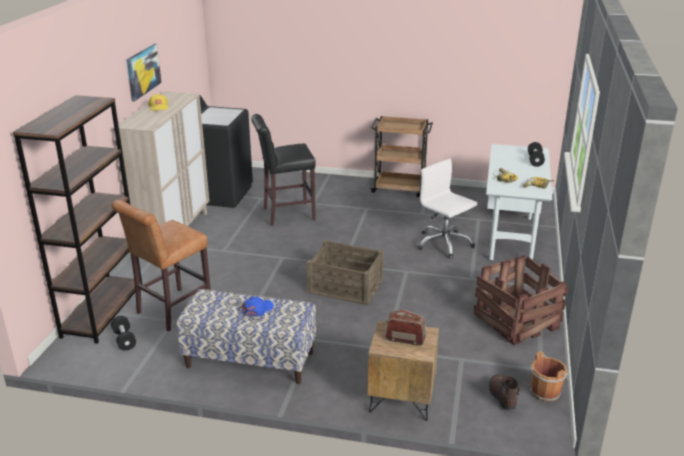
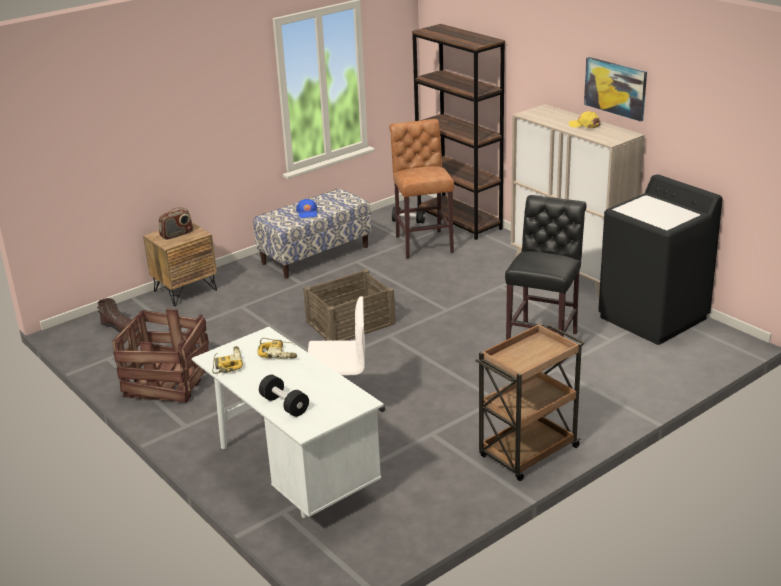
camera: 130 degrees right, 0 degrees up
(546, 391) = (89, 347): brown bucket -> none

